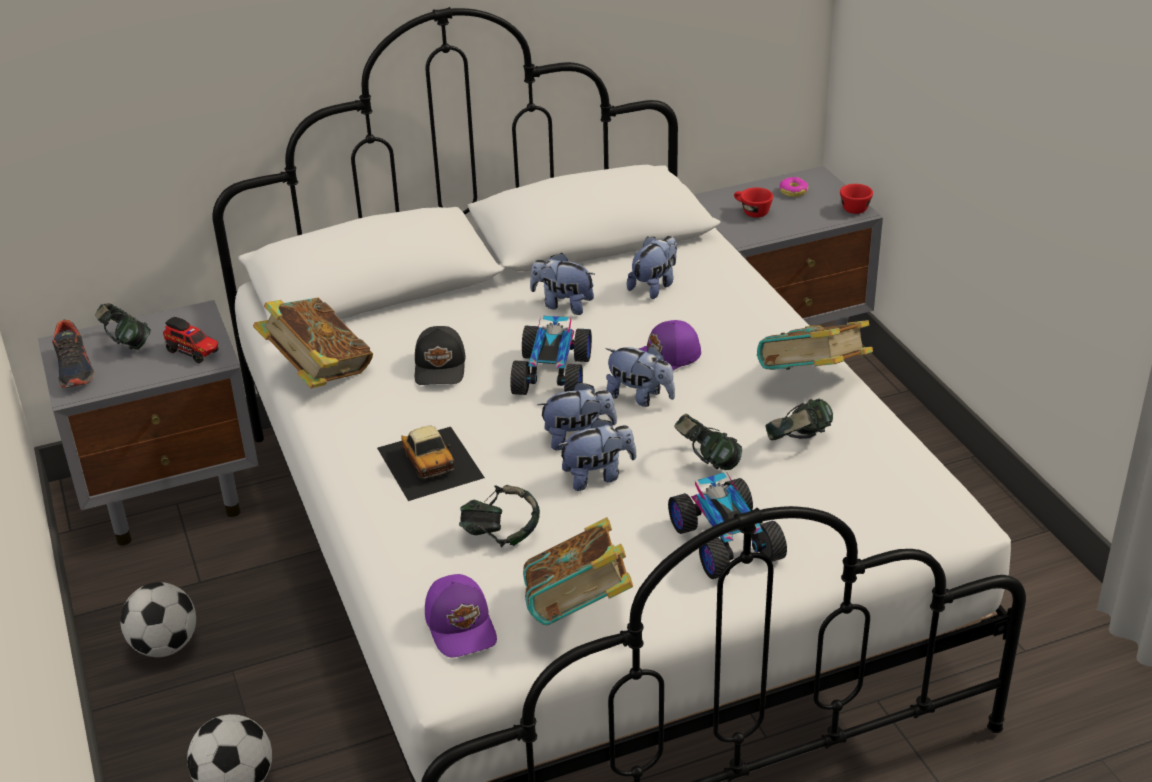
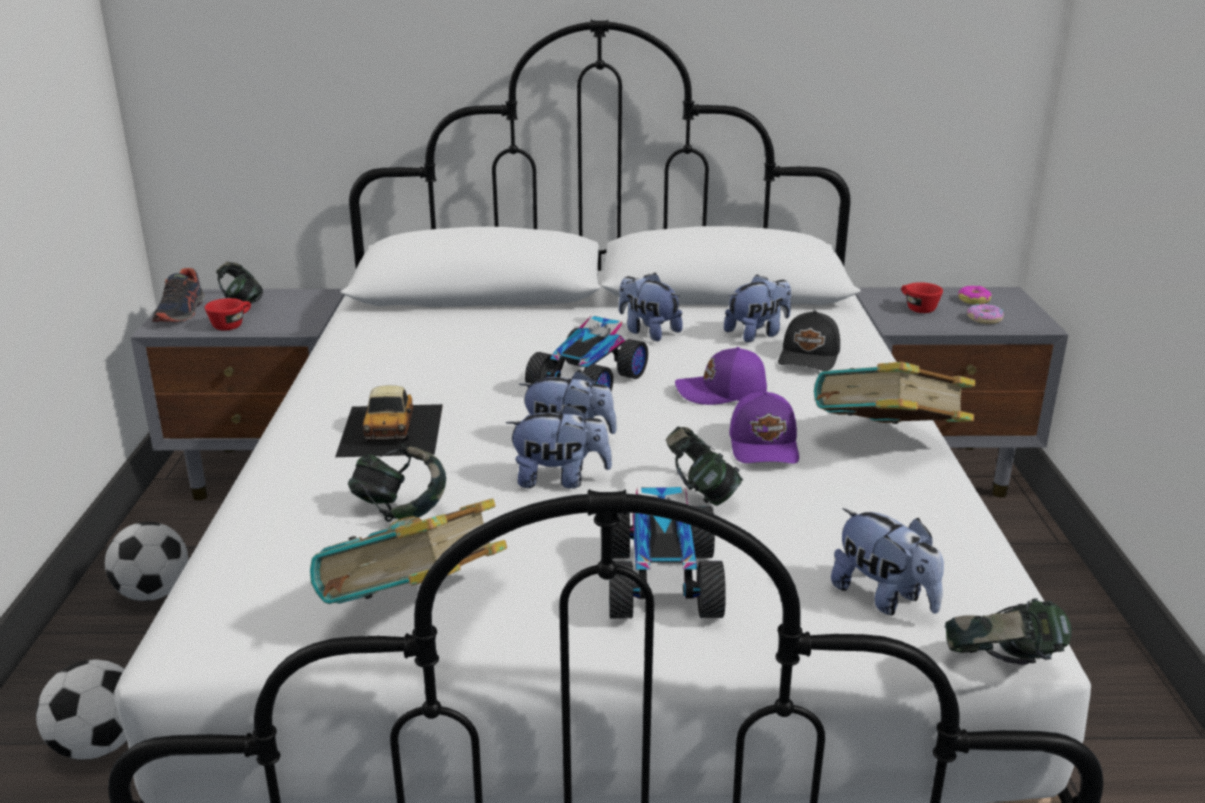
camera: 20 degrees right, 10 degrees down
(194, 352) = (290, 319): toy truck -> none
(318, 373) = (359, 340): book -> none
(441, 367) = (480, 357): black cap -> black cap (810, 357)
(462, 626) = (267, 591): purple cap -> purple cap (765, 445)
(640, 397) = (668, 419): plush toy -> plush toy (884, 598)
(798, 442) = (831, 498): headphones -> headphones (1001, 666)
(811, 213) = (984, 319): none -> donut
(854, 207) = (1038, 321): red cup -> red cup (232, 325)

